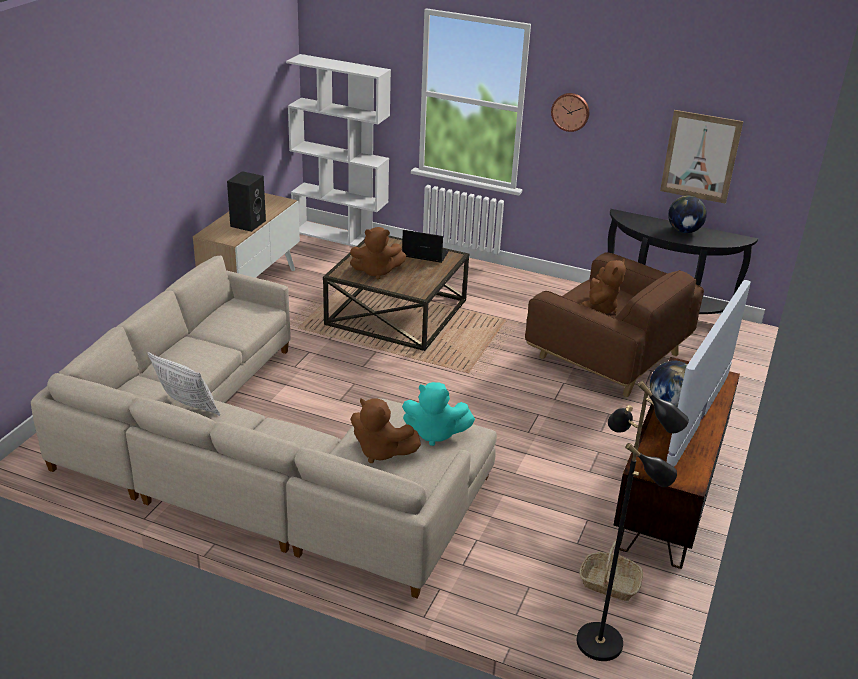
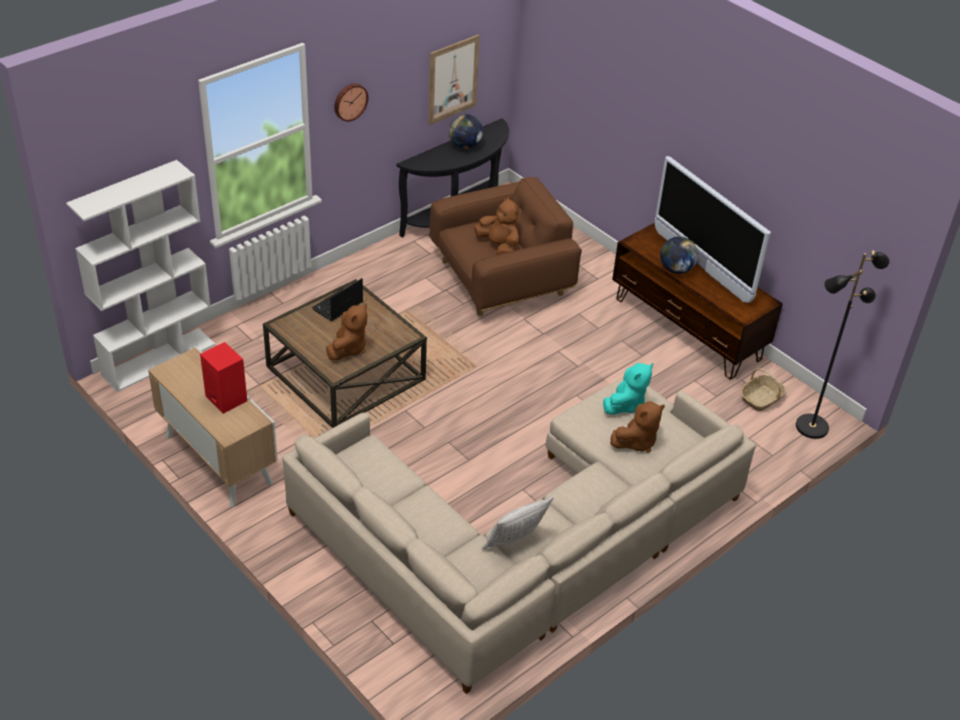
camera: 65 degrees left, 10 degrees up
(248, 223) = (225, 398): black speaker -> red speaker

